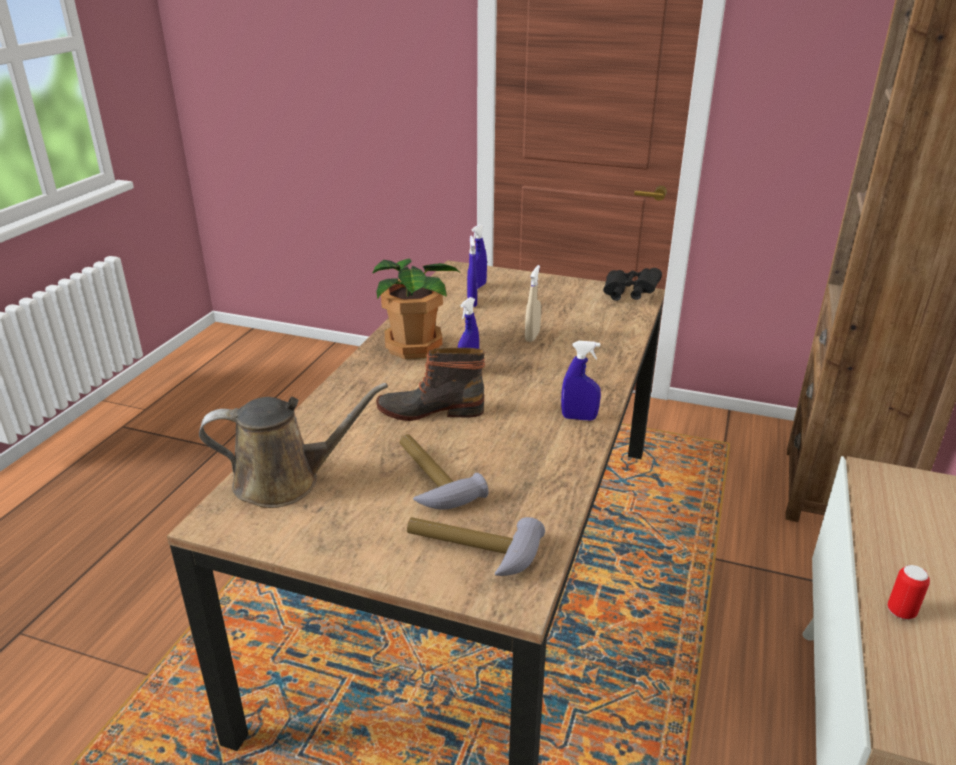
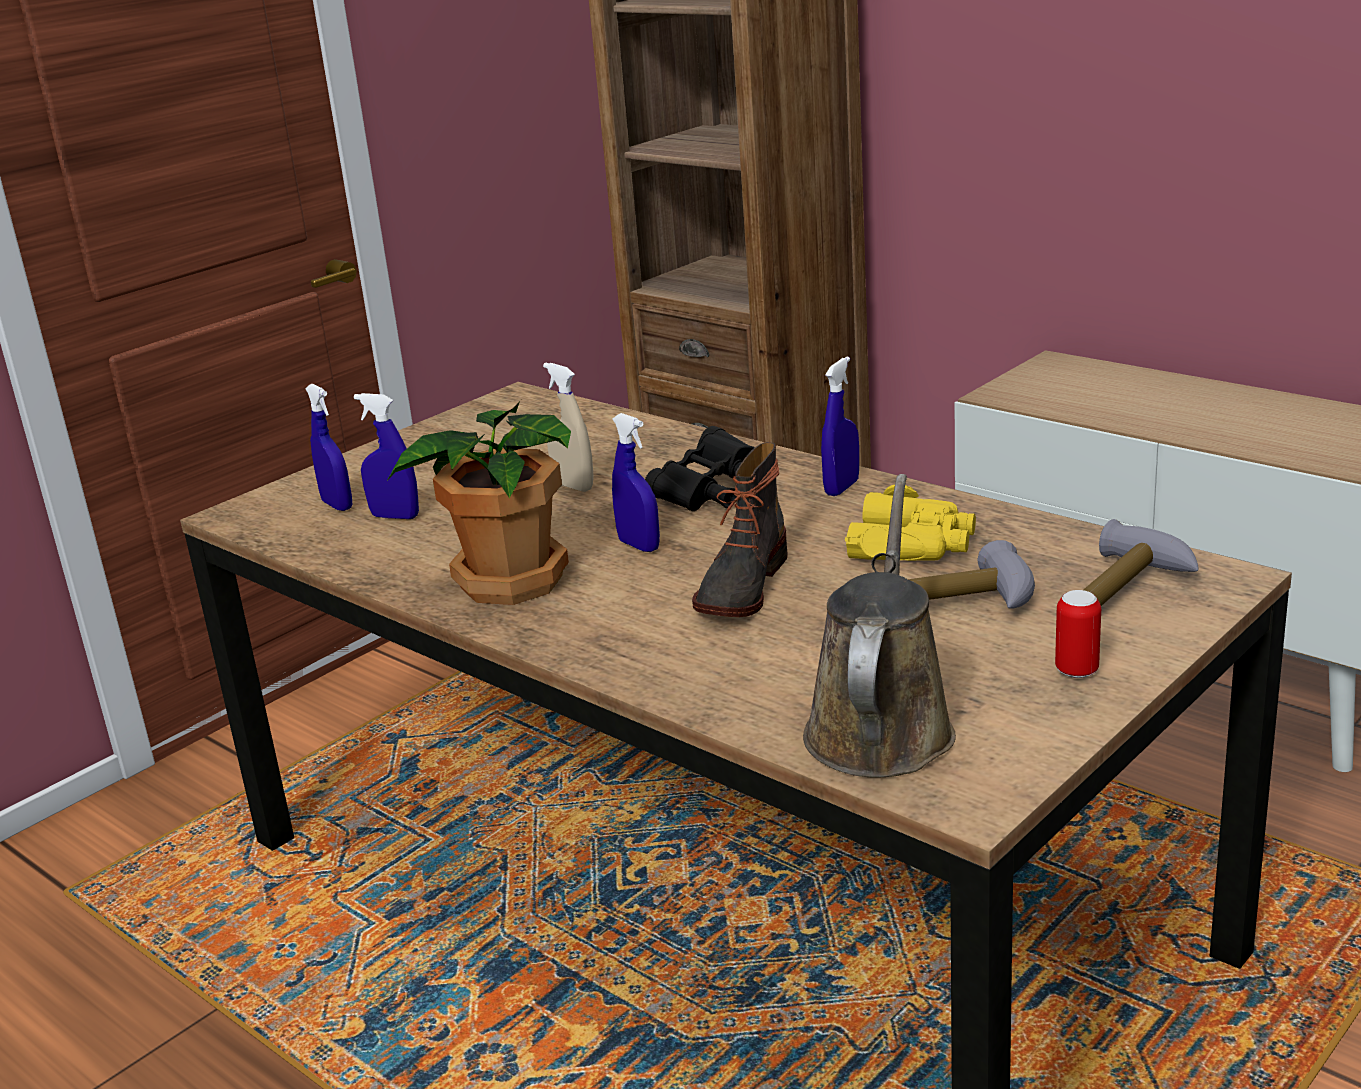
camera: 65 degrees left, 5 degrees down
(509, 457) = (912, 544): none -> yellow binoculars
(629, 295) = (509, 404): black binoculars -> black binoculars (711, 493)
(901, 611) = (1229, 436): can -> can (1076, 670)

